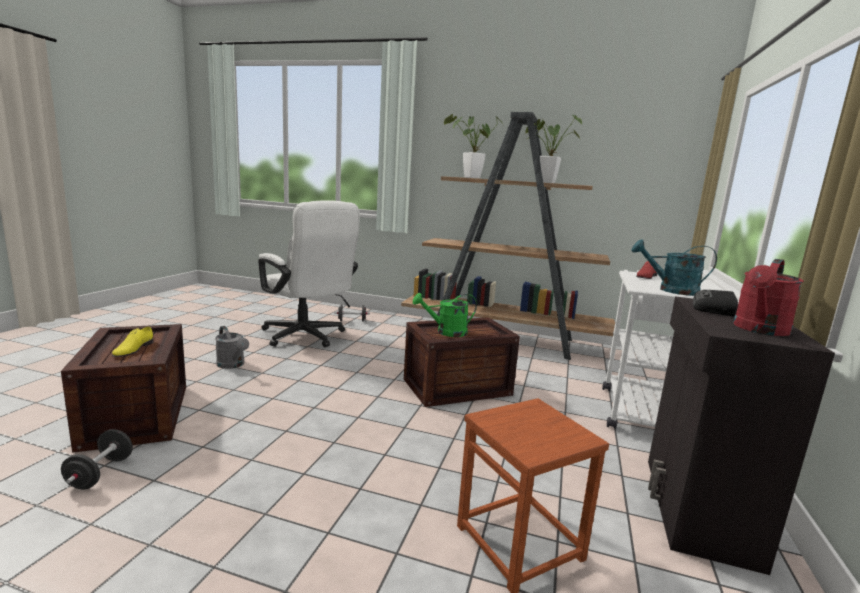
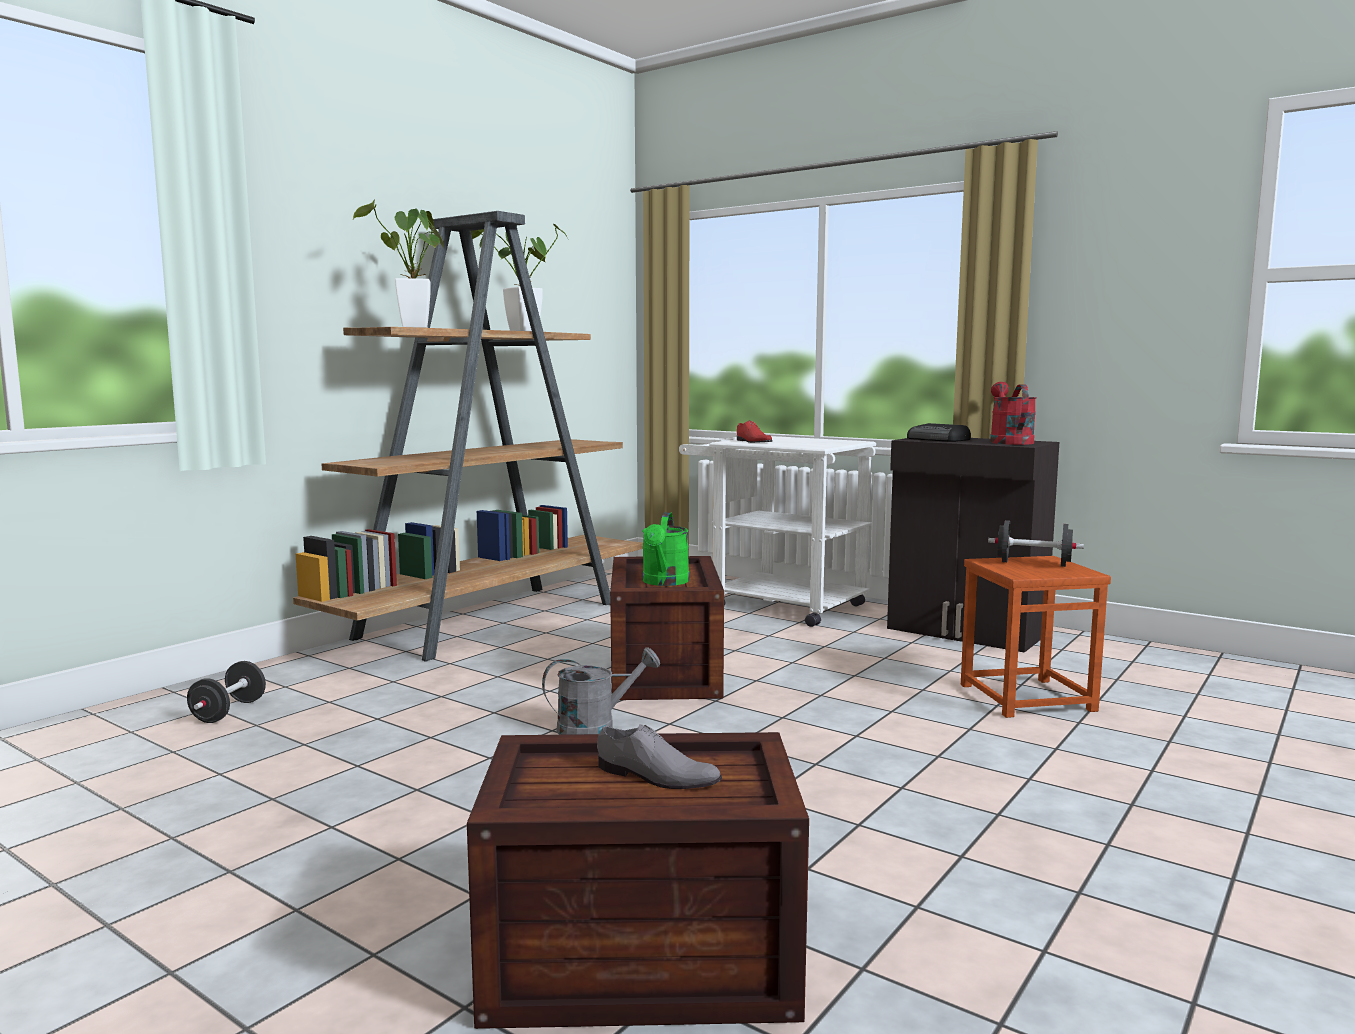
camera: 70 degrees left, 5 degrees down
(100, 473) = (893, 967): black dumbbell -> black dumbbell (1033, 564)
(133, 349) = (656, 776): yellow shoe -> grey shoe
(233, 365) = (403, 851): grey watering can -> grey watering can (596, 726)
(307, 337) = (292, 762): white office chair -> none
(671, 290) = (826, 444): turquoise watering can -> none
(759, 330) = (1008, 442): red watering can -> red watering can turned 150 degrees counterclockwise

